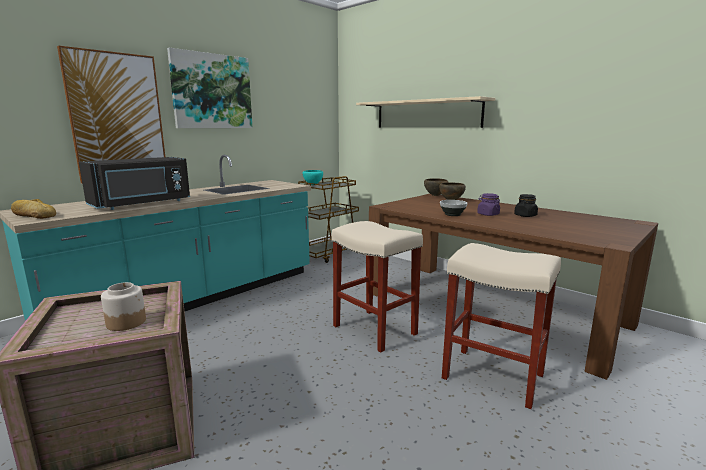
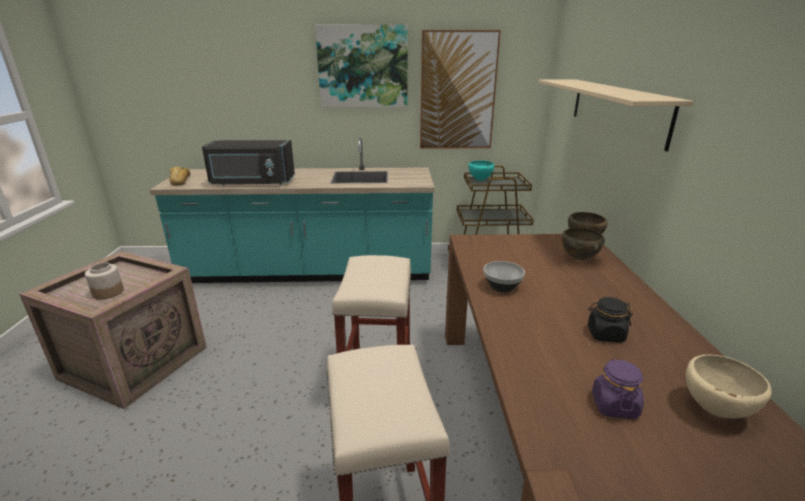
camera: 45 degrees right, 10 degrees up
(117, 118) = (268, 97): picture -> picture (457, 91)
(488, 214) = (552, 306): purple jar -> purple jar (614, 405)
(596, 221) = (714, 411): none -> beige bowl

